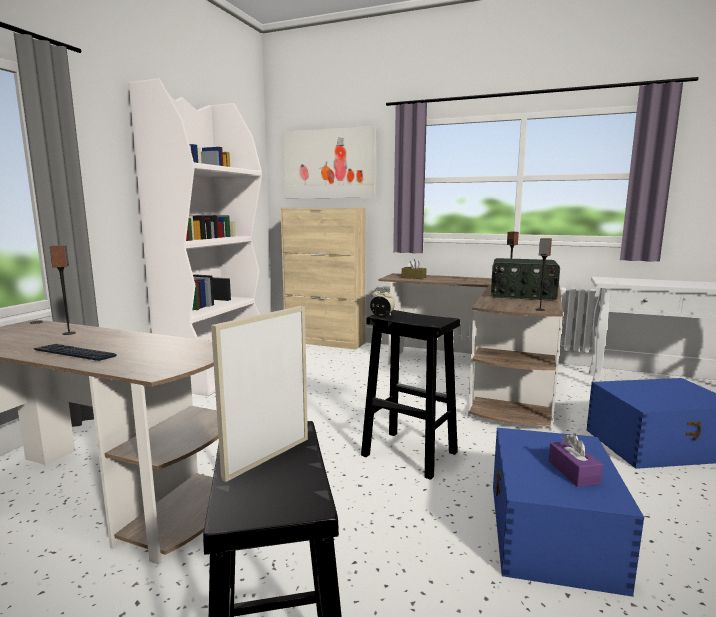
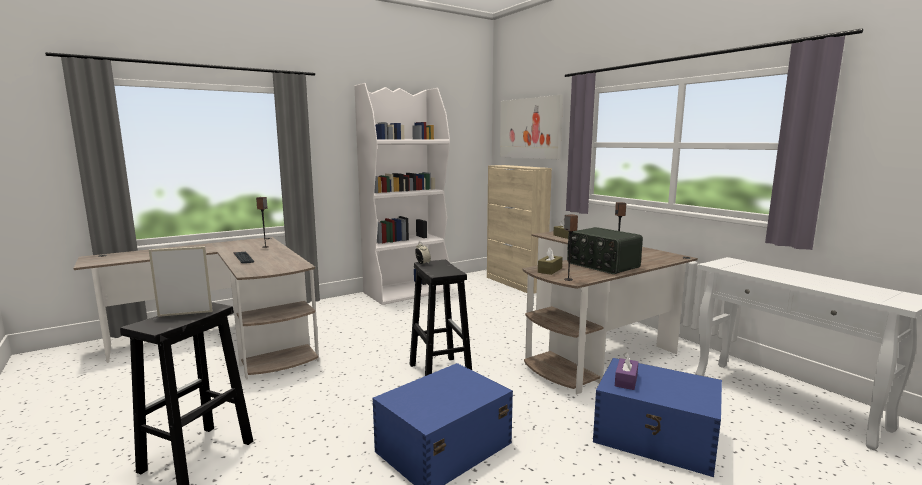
camera: 35 degrees right, 0 degrees up
(500, 305) = (550, 270): none -> brown tissue box
(573, 472) = (442, 400): purple tissue box -> purple tissue box (626, 380)

